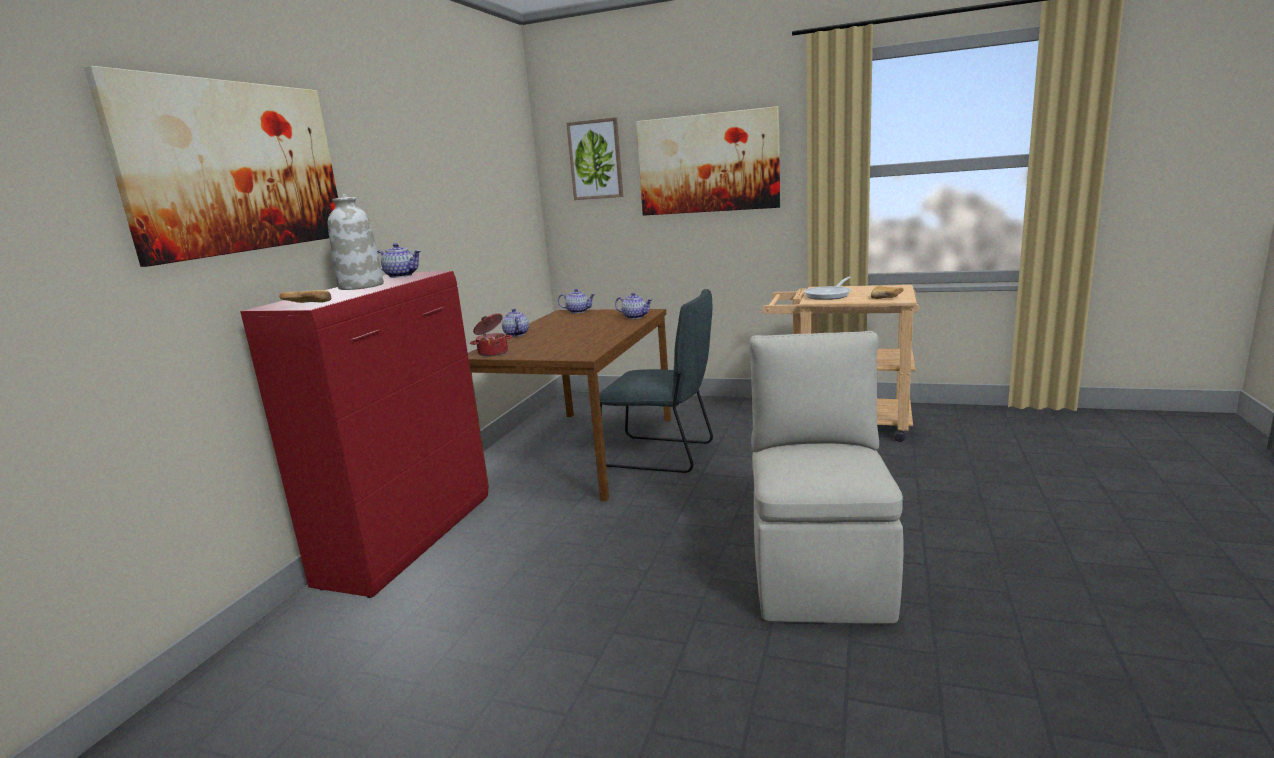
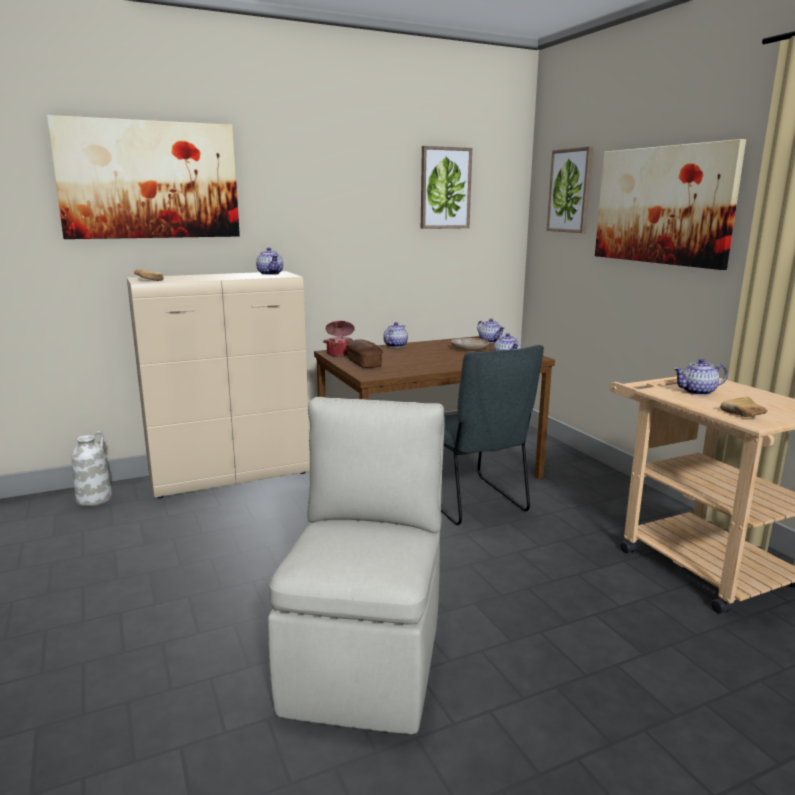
camera: 45 degrees right, 0 degrees up
(360, 286) = (222, 275): white vase -> white vase (94, 498)
(410, 540) = (232, 476): red cabinet -> beige cabinet
(488, 164) = (445, 188): none -> picture
(543, 351) = (364, 363): none -> bread
(583, 319) = (469, 349): none -> beige plate
(819, 572) = (366, 659): beige chair -> beige chair turned 45 degrees counterclockwise
(830, 295) = (697, 392): frying pan -> teapot

